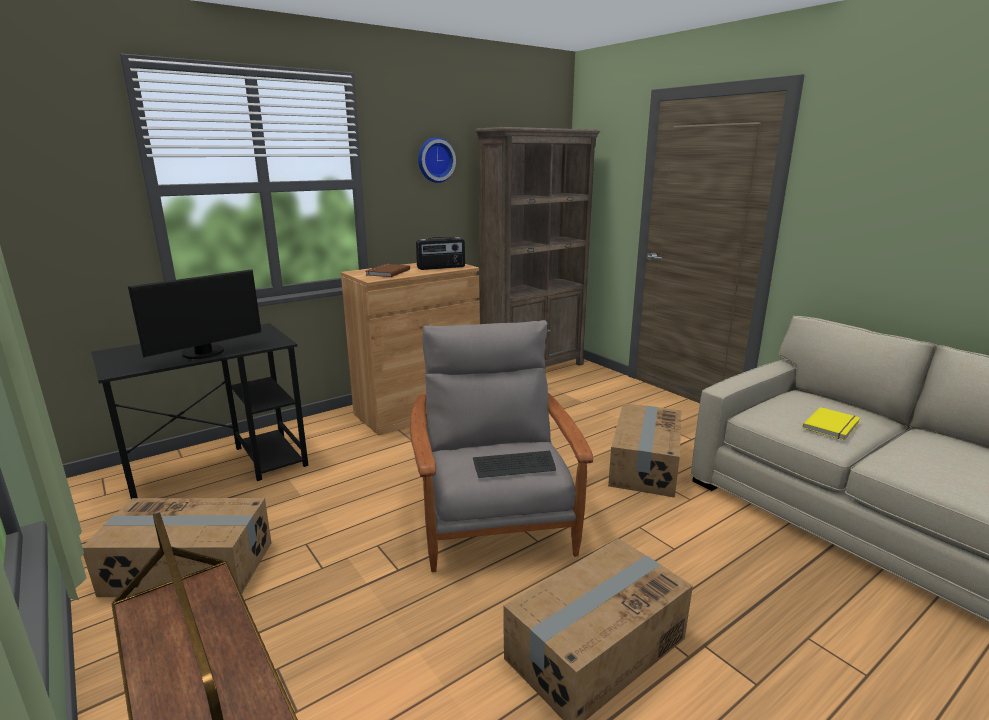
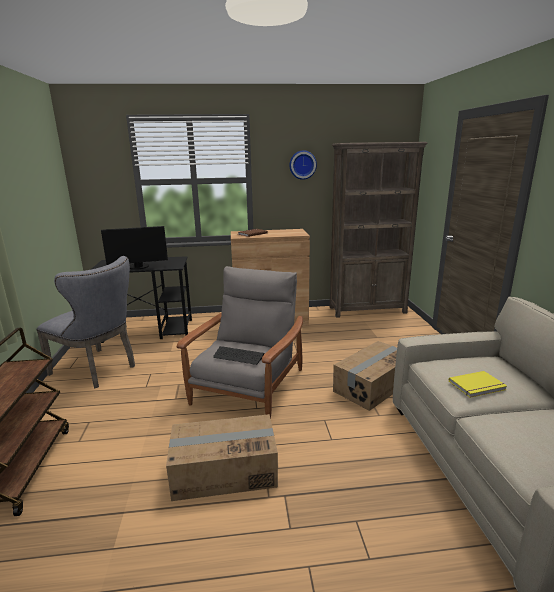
camera: 30 degrees right, 0 degrees up
(189, 569) = (98, 370): cardboard box -> grey chair
(441, 267) = (287, 233): radio -> none

